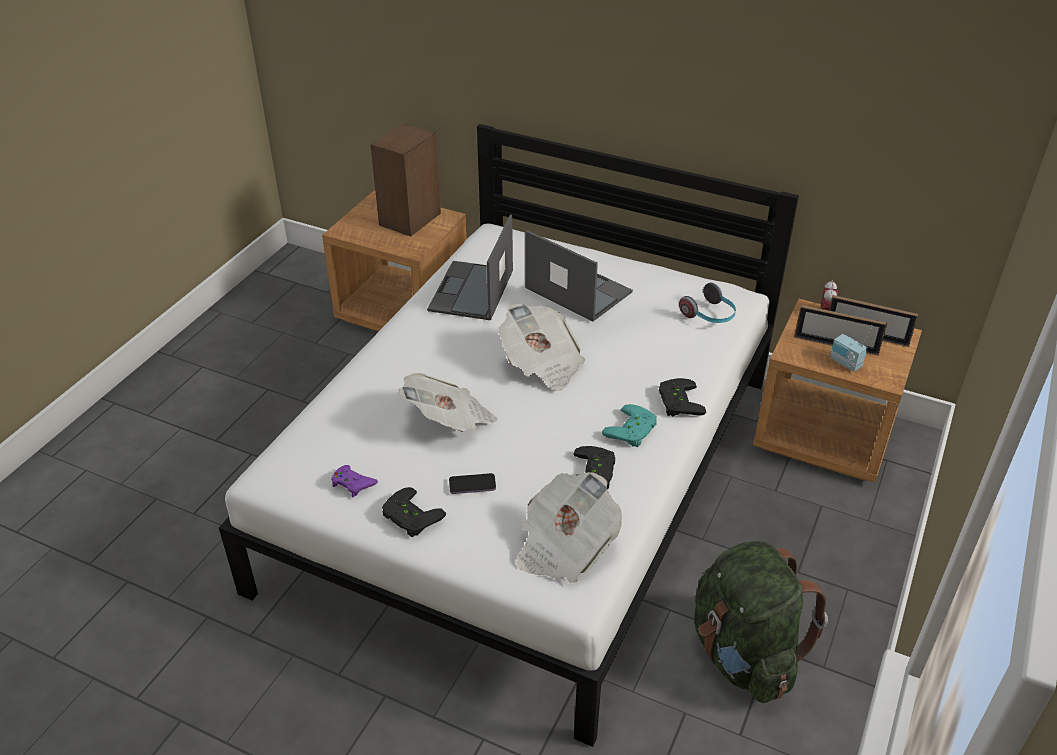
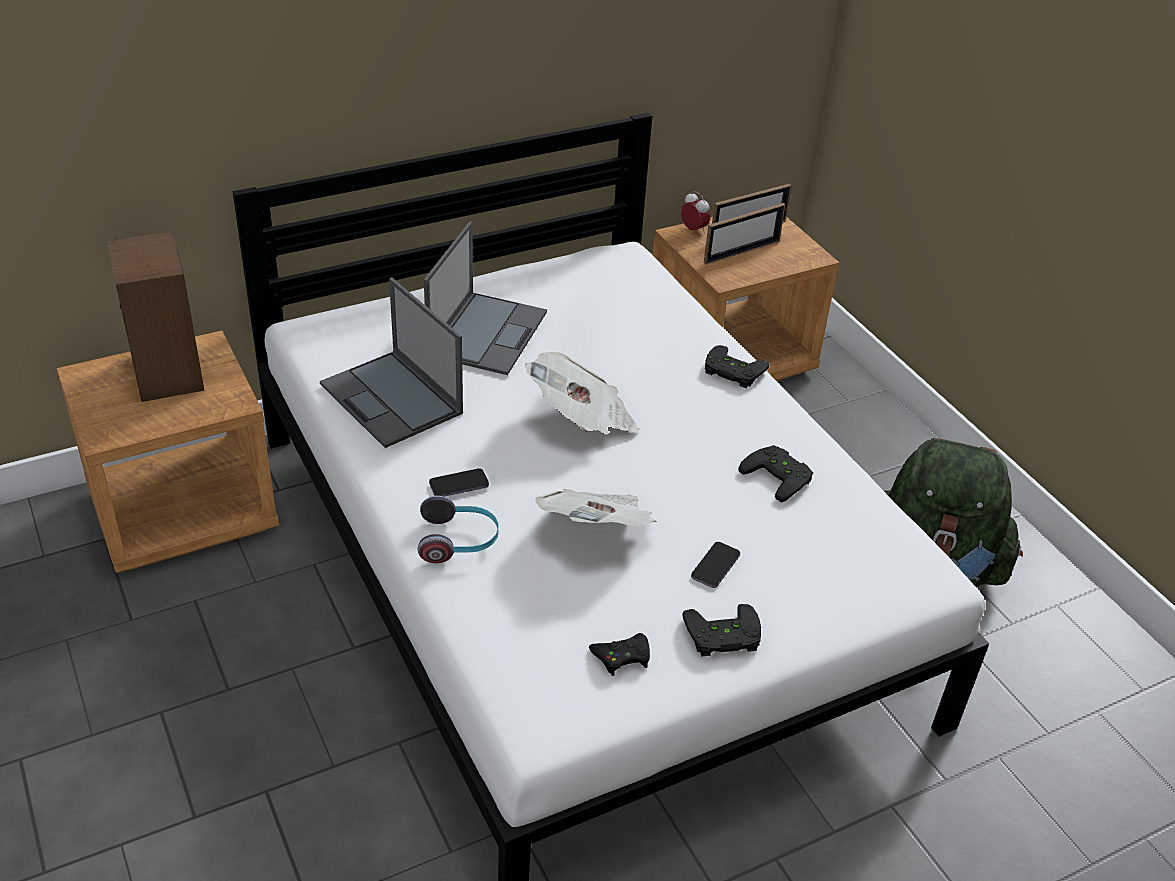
camera: 55 degrees left, 0 degrees up
(353, 483) = (622, 657): purple game controller -> black game controller
(428, 351) = (459, 485): none -> phone
(564, 546) = (862, 550): newspaper -> none
(577, 290) = (487, 332): laptop -> laptop turned 120 degrees clockwise
(633, 431) = (745, 420): turquoise game controller -> none
(709, 315) = (634, 283): headphones -> headphones (459, 541)
(845, 363) = (770, 262): radio -> none

